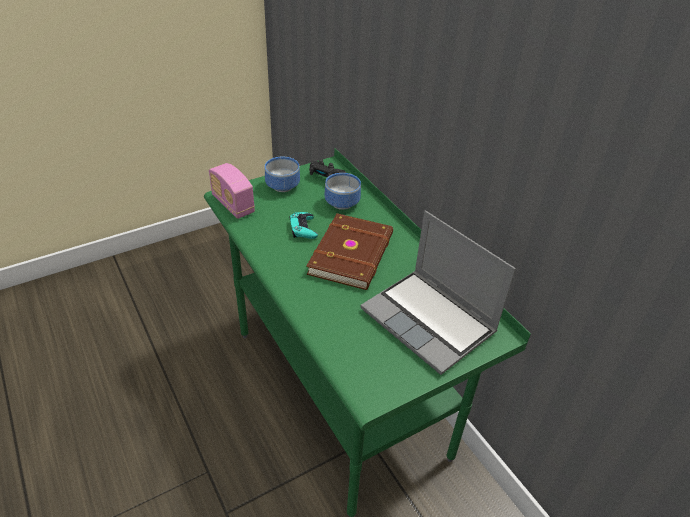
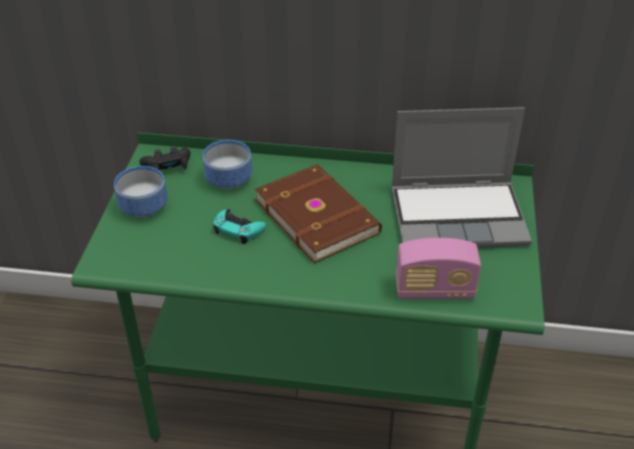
camera: 50 degrees left, 0 degrees up
(233, 205) = (128, 264): radio -> radio (434, 290)

